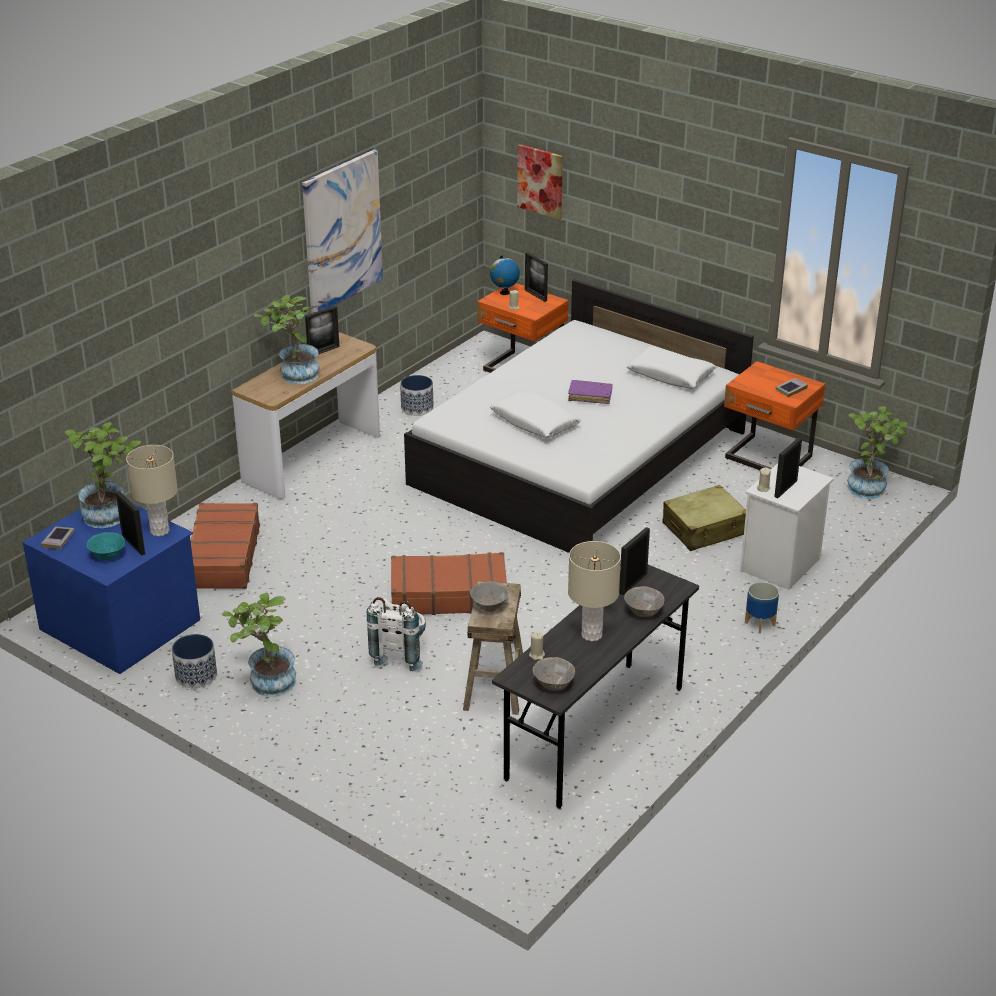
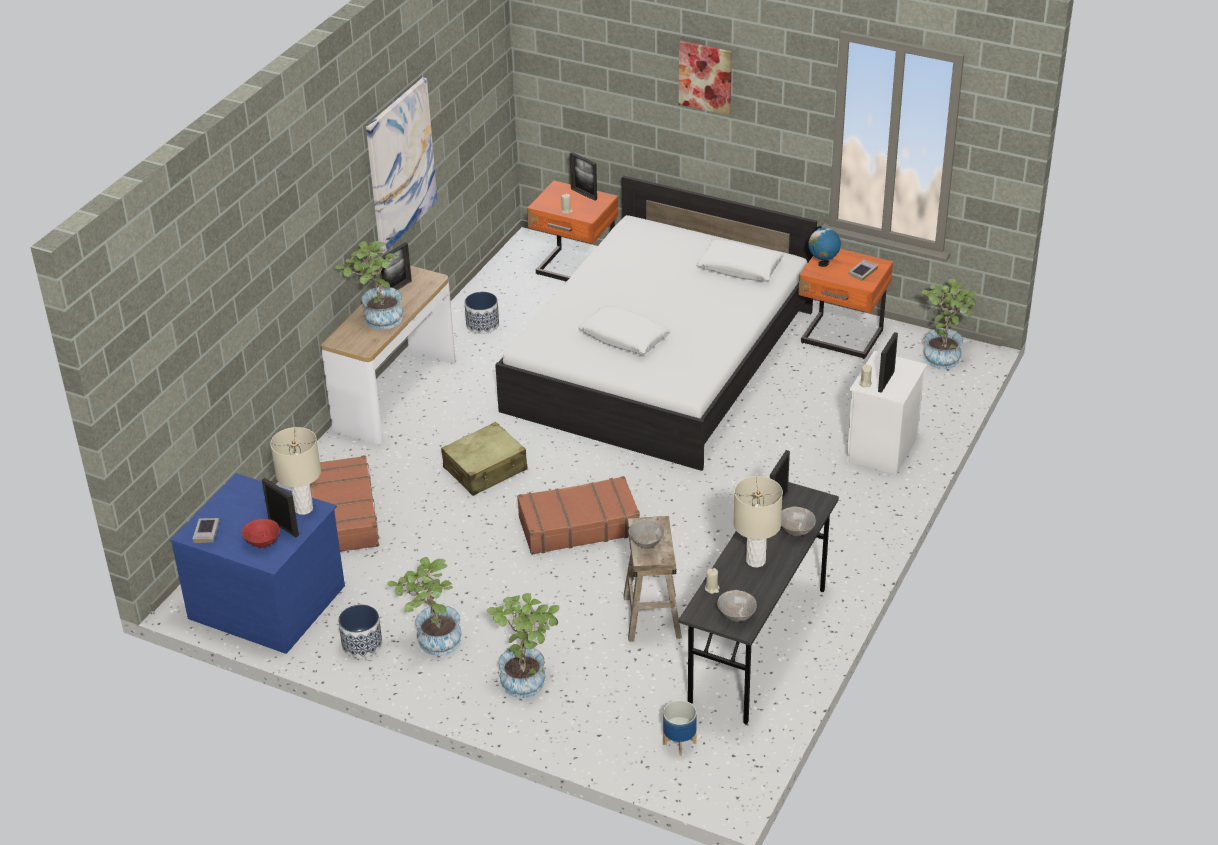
camera: 10 degrees left, 5 degrees up
(107, 556) = (262, 542): turquoise bowl -> red bowl
(111, 514) = (247, 497): potted plant -> potted plant (527, 678)
(400, 653) = (551, 593): white backpack -> none
(504, 293) = (551, 195): globe -> globe (823, 264)
(540, 181) = (578, 79): picture -> picture (705, 77)
(590, 396) = (669, 301): purple book -> none
(704, 529) = (801, 422): beige suitcase -> beige suitcase (485, 469)
(760, 624) = (879, 513): planter -> planter (680, 743)

